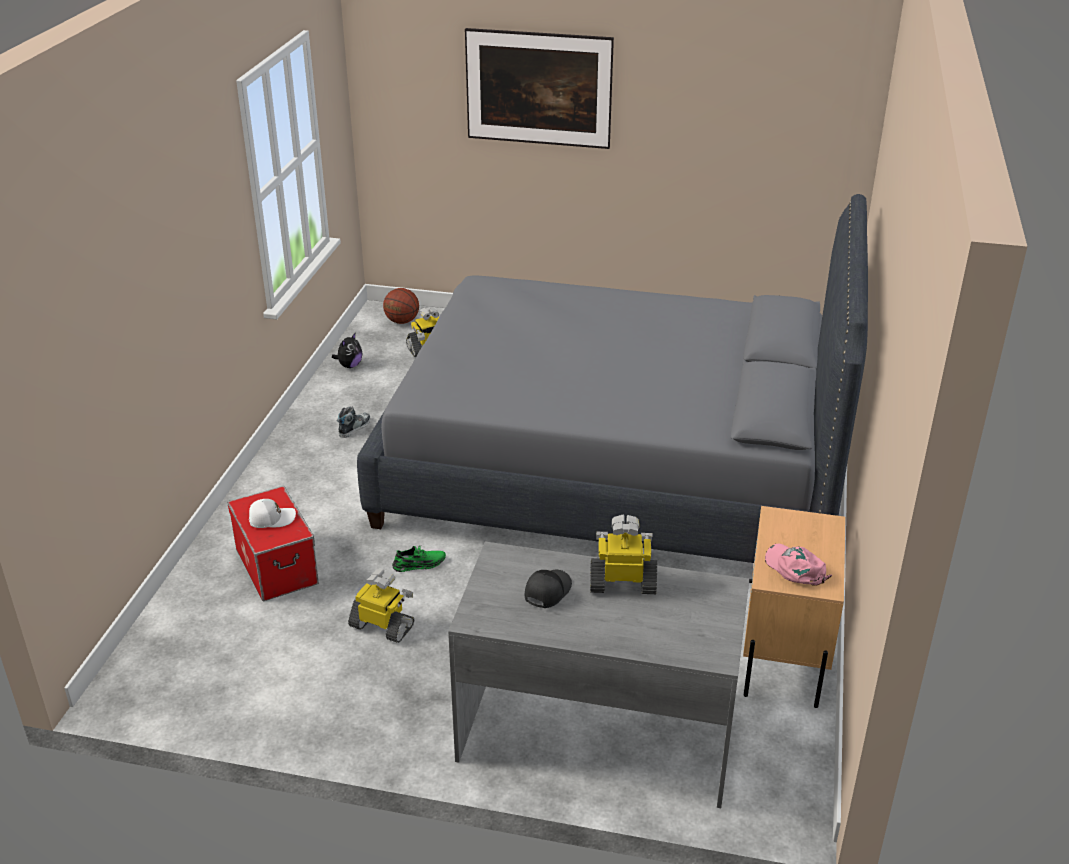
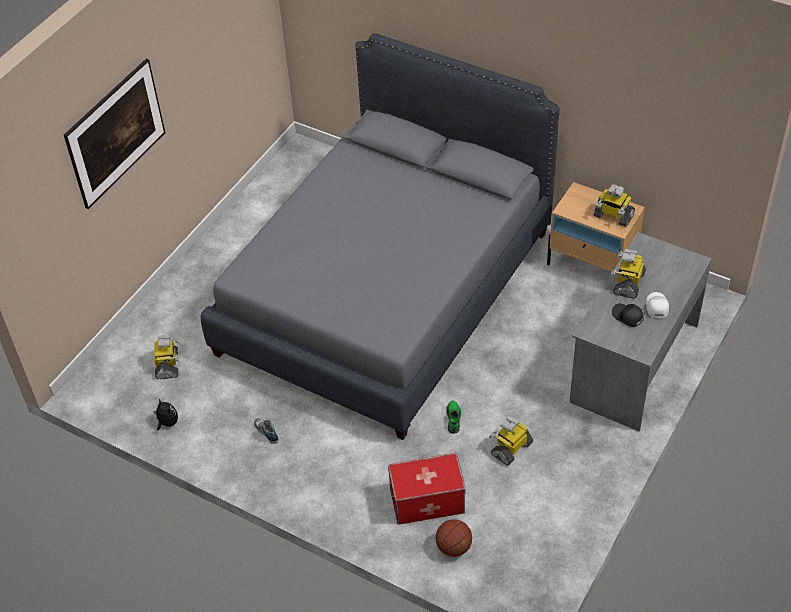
camera: 70 degrees left, 15 degrees up
(271, 518) = (427, 475): white cap -> white cap (656, 307)
(402, 321) = (110, 376): basketball -> basketball (453, 547)
(795, 568) = (613, 216): pink cap -> toy robot

